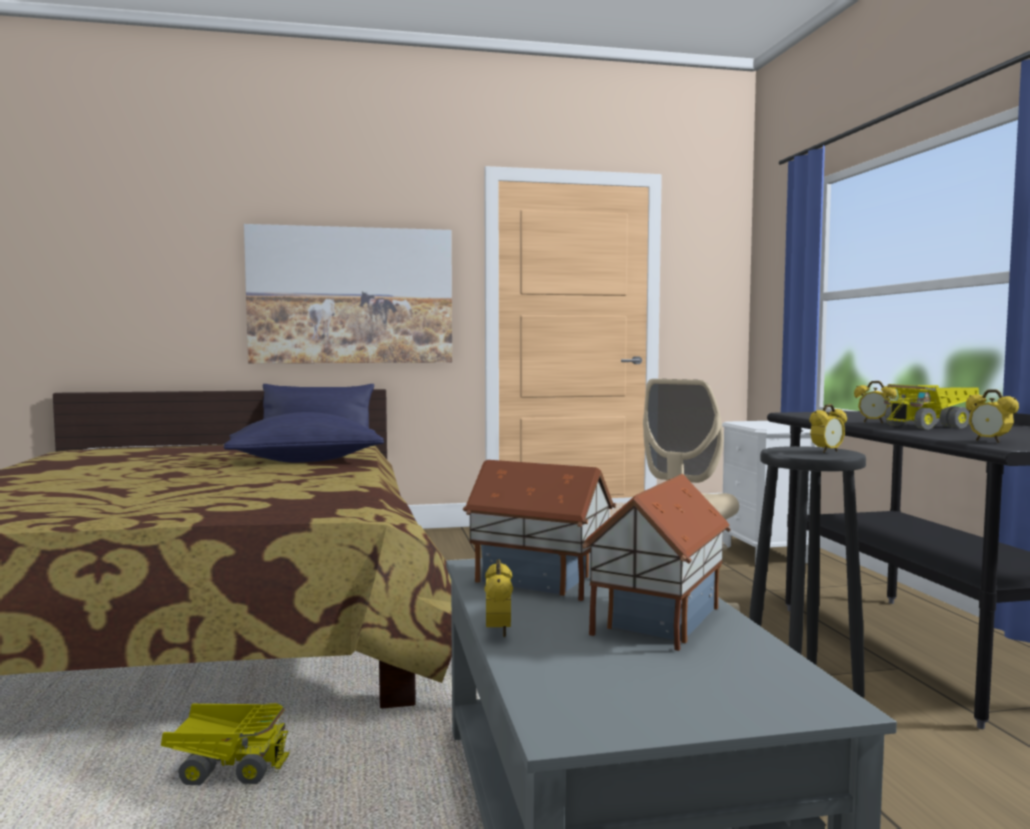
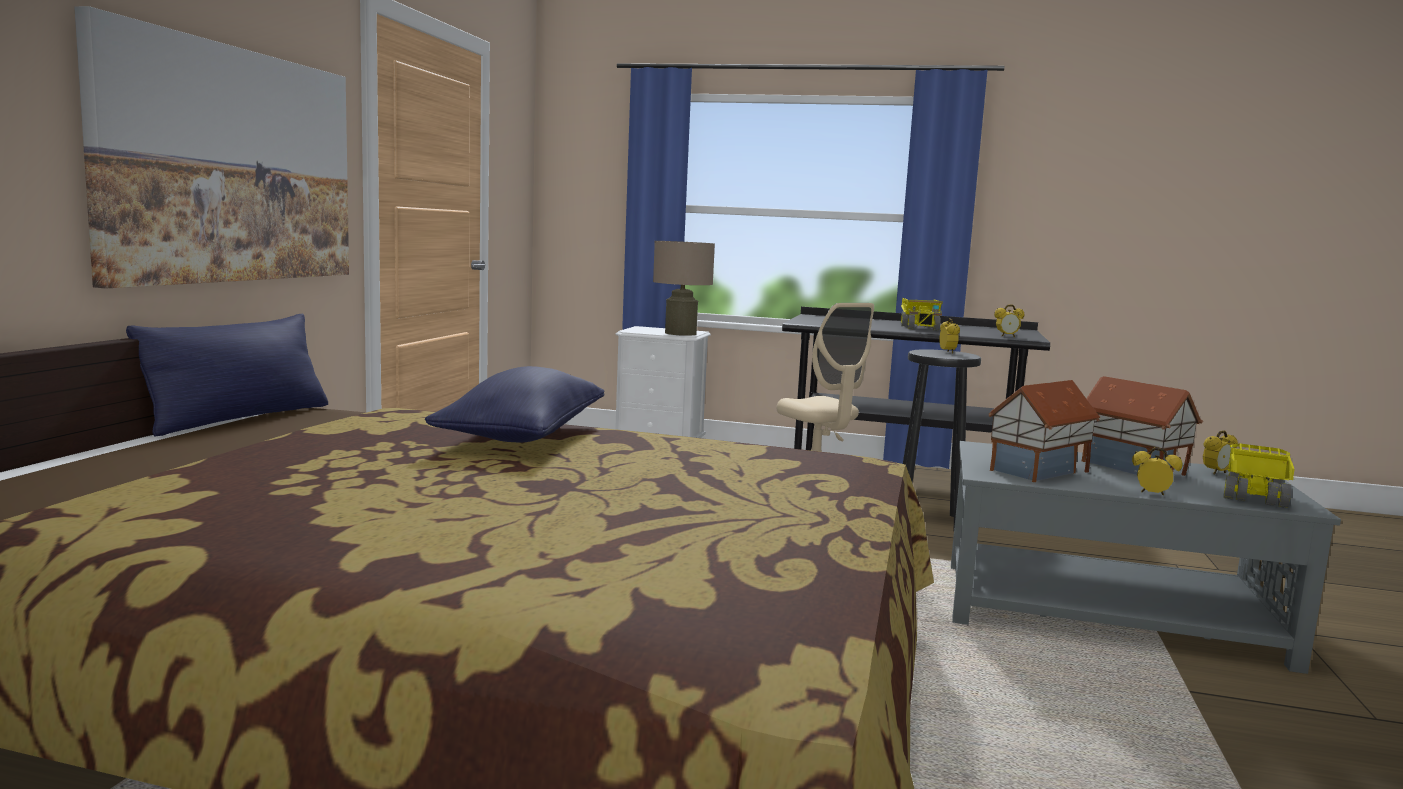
camera: 65 degrees left, 5 degrees up
(227, 768) = (983, 714): toy truck -> toy truck (1253, 498)
(771, 426) = (680, 333): none -> beige table lamp
(873, 422) = (885, 327): alarm clock -> alarm clock (1216, 473)

